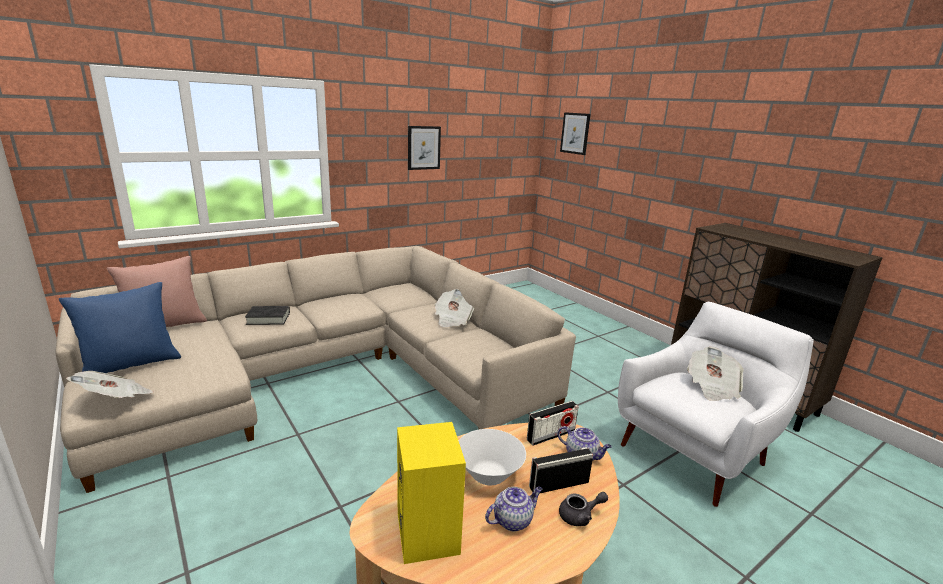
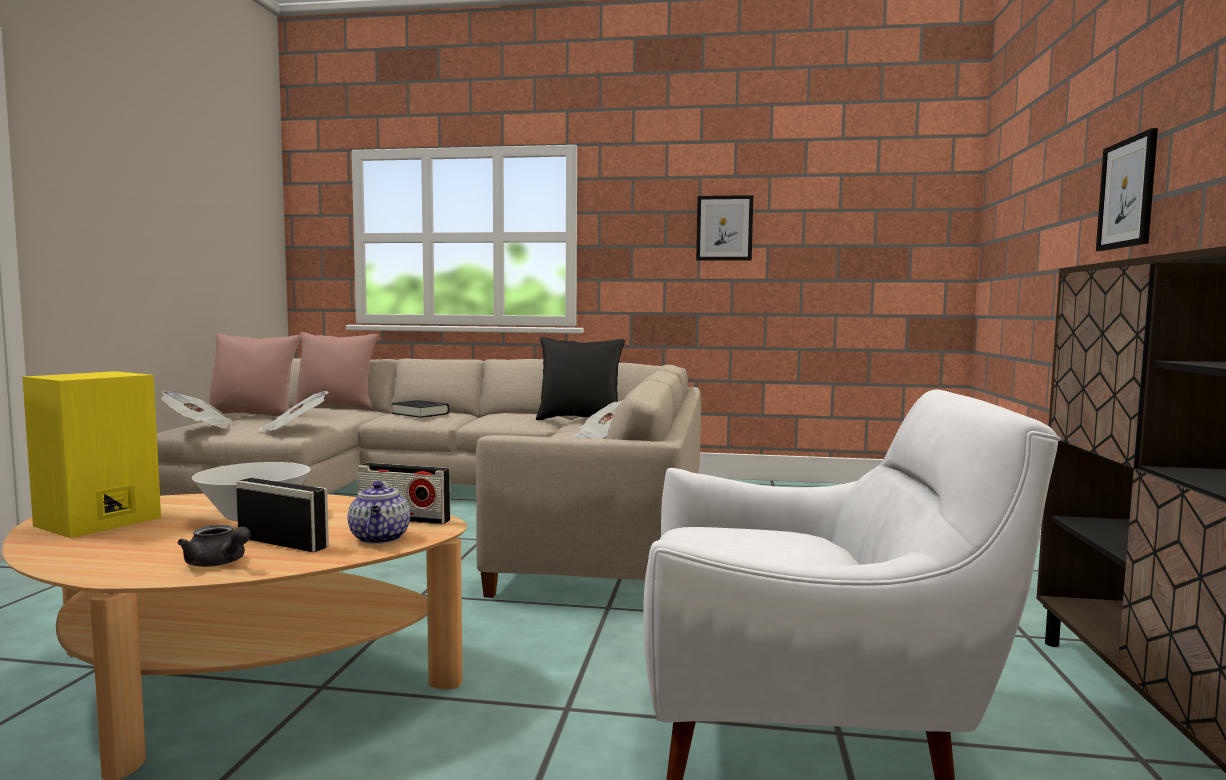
camera: 45 degrees right, 15 degrees down
(131, 365) = (254, 416): blue pillow -> pink pillow
(384, 296) = (580, 419): none -> black pillow
(513, 520) = (166, 541): teapot -> none
(575, 133) = (1011, 180): picture -> picture (1127, 193)
(712, 387) = (808, 551): newspaper -> newspaper (294, 429)

